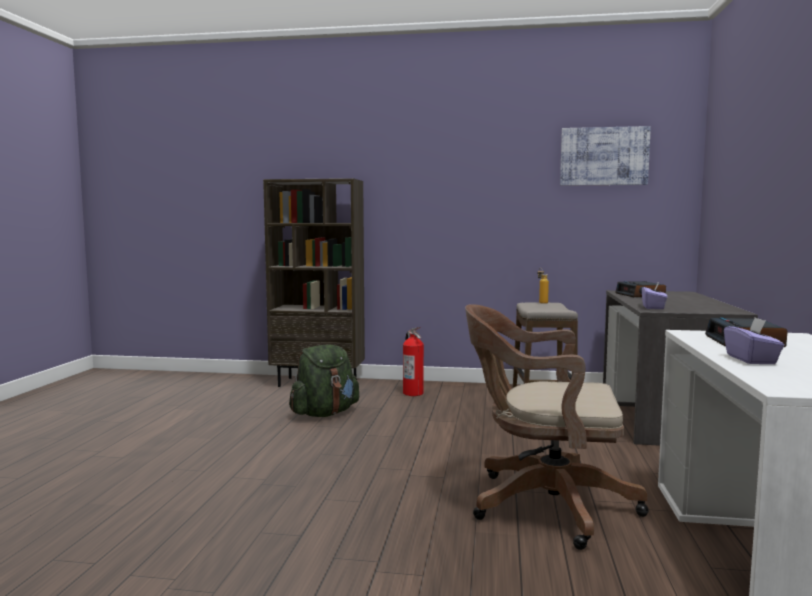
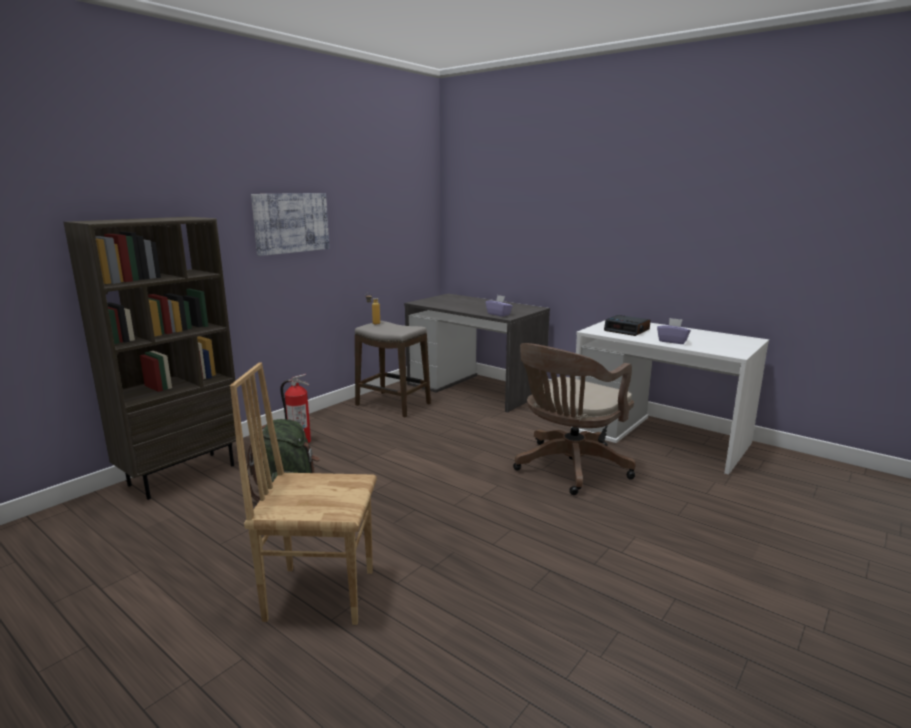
camera: 60 degrees left, 10 degrees up
(202, 457) = (320, 593): none -> brown chair
(604, 156) = (388, 187): picture -> picture (291, 223)
(640, 295) = (443, 303): alarm clock -> none

